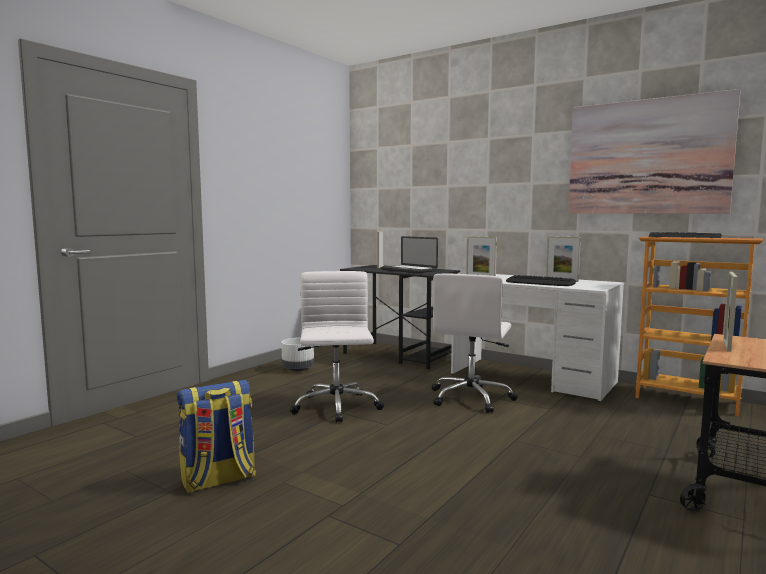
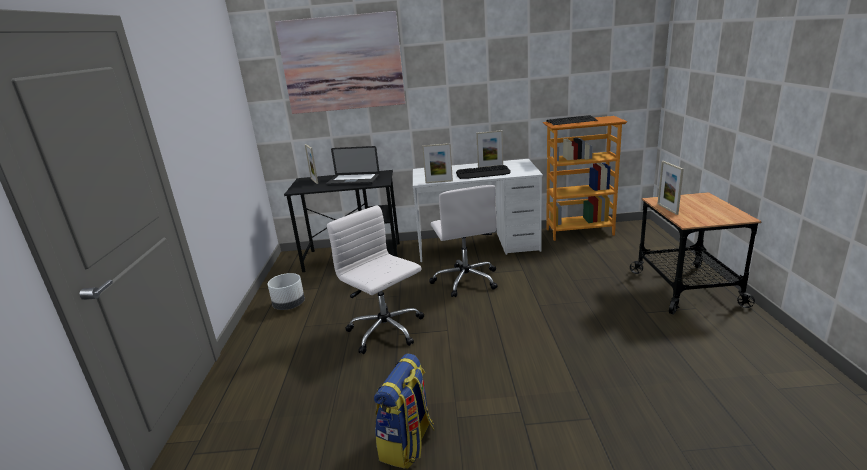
camera: 35 degrees left, 15 degrees up
(647, 157) = (538, 60): picture -> picture (342, 63)

